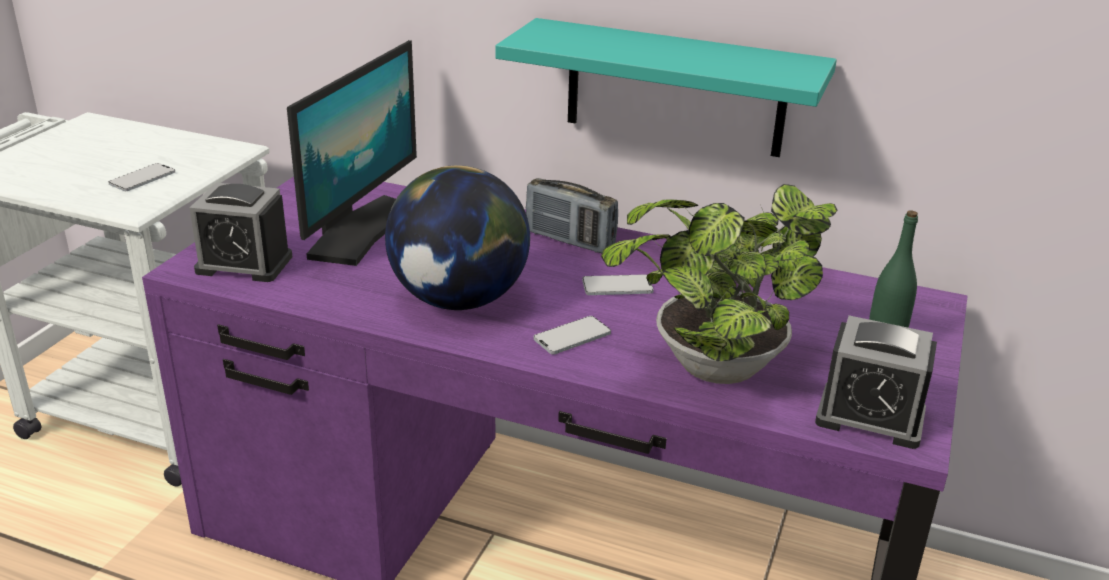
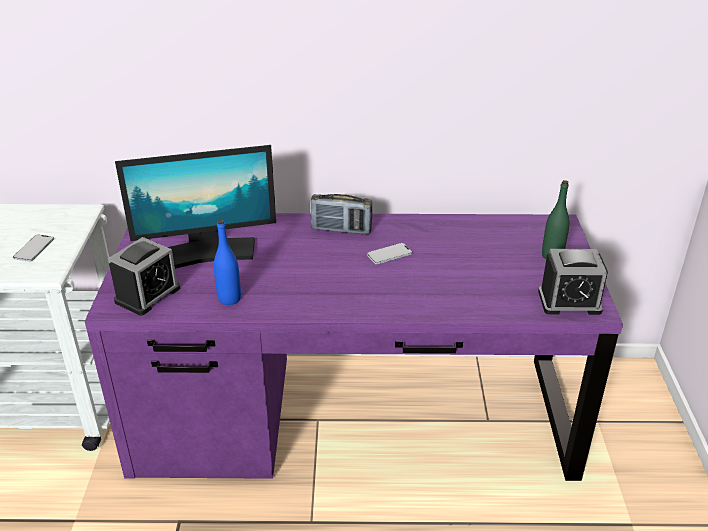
camera: 20 degrees left, 5 degrees up
(244, 264) = (147, 295): alarm clock -> alarm clock turned 45 degrees counterclockwise
(345, 293) = (229, 299): none -> blue bottle
(362, 231) = (207, 252): monitor -> monitor turned 75 degrees clockwise
(459, 300) = (303, 286): globe -> none
(572, 337) = (385, 294): phone -> none
(675, 88) = (393, 123): turquoise shelf -> none
(709, 369) = (472, 295): potted plant -> none

